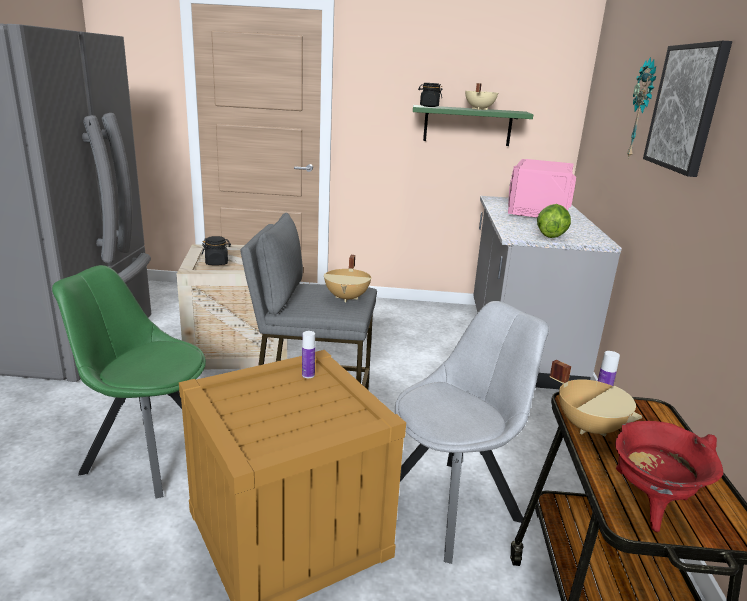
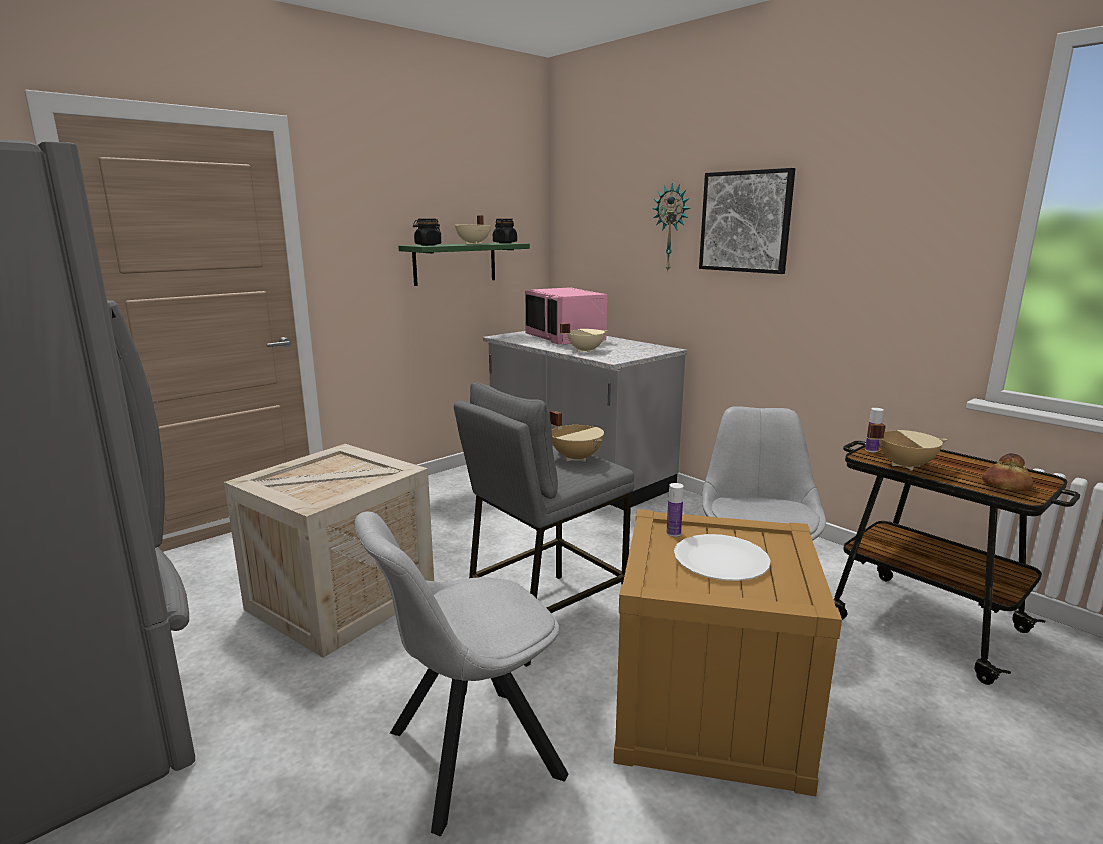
camera: 45 degrees left, 5 degrees down
(148, 454) = (470, 755): green chair -> grey chair
(217, 263) = (319, 487): black jar -> black jar (505, 243)
(286, 405) = (721, 560): none -> white plate
(518, 224) = (585, 350): none -> beige cooking pot
(550, 236) = (631, 353): lettuce -> none
(651, 505) = (1005, 486): red cooking pot -> bread

